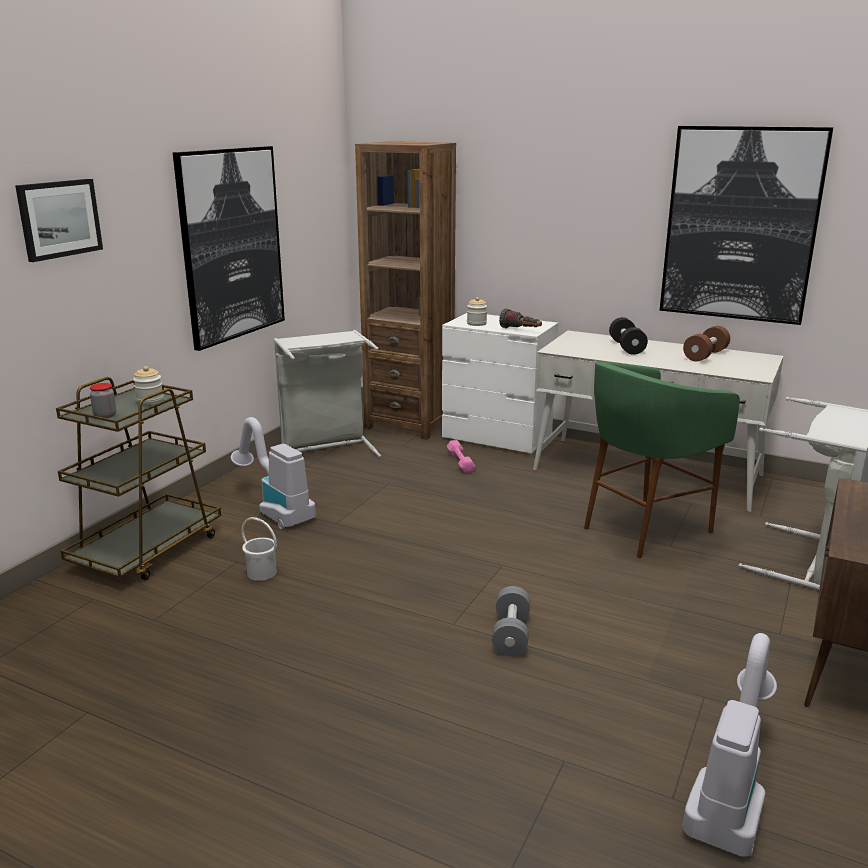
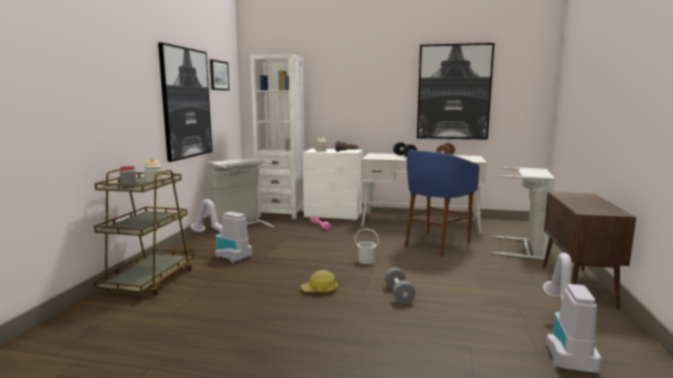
camera: 15 degrees left, 10 degrees down
(59, 219) = (98, 65): picture -> picture (218, 75)
(262, 572) = (232, 283): white bucket -> white bucket (366, 261)
(388, 605) = (320, 290): none -> hard hat
(409, 424) = (281, 213): brown bookcase -> white bookcase
(644, 529) = (436, 244): green stool -> blue stool

